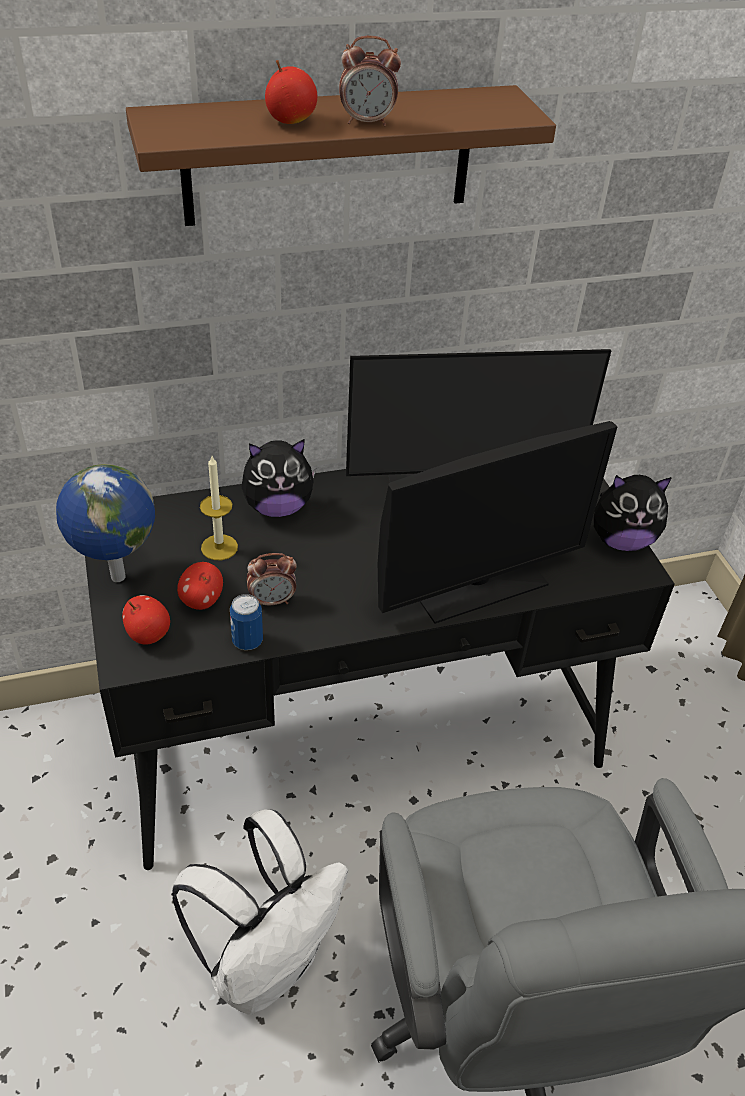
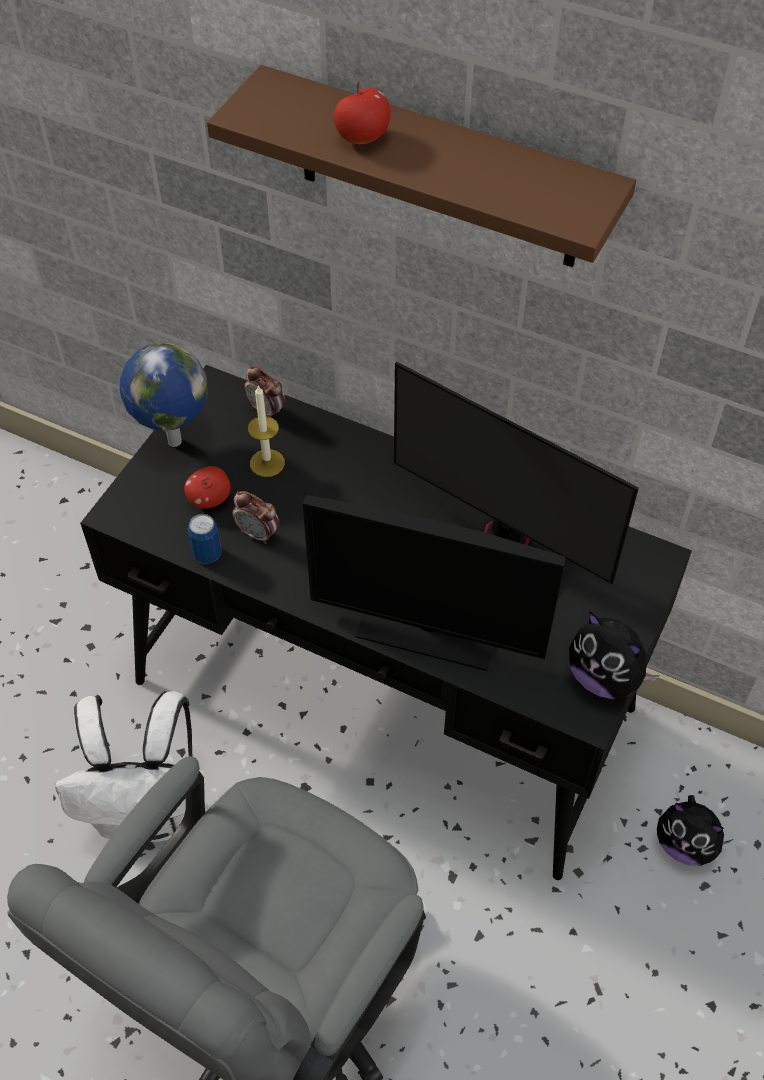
camera: 45 degrees right, 10 degrees up
(148, 634) = (149, 502): apple -> none
(278, 507) = (347, 455): plush toy -> plush toy (685, 844)
(367, 122) = (424, 167): alarm clock -> alarm clock (267, 410)

